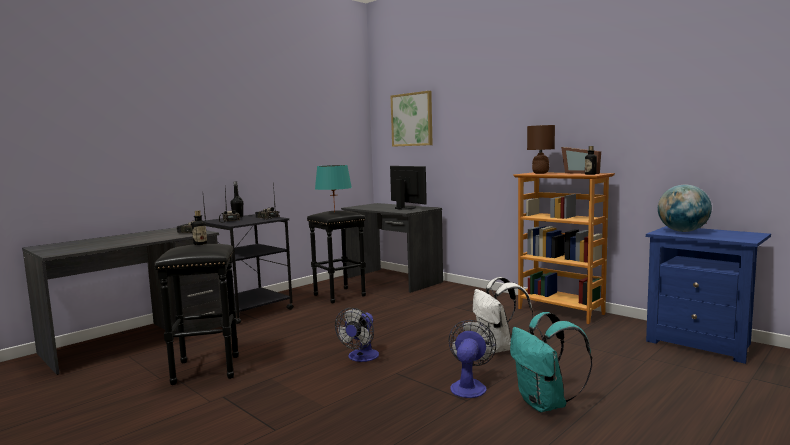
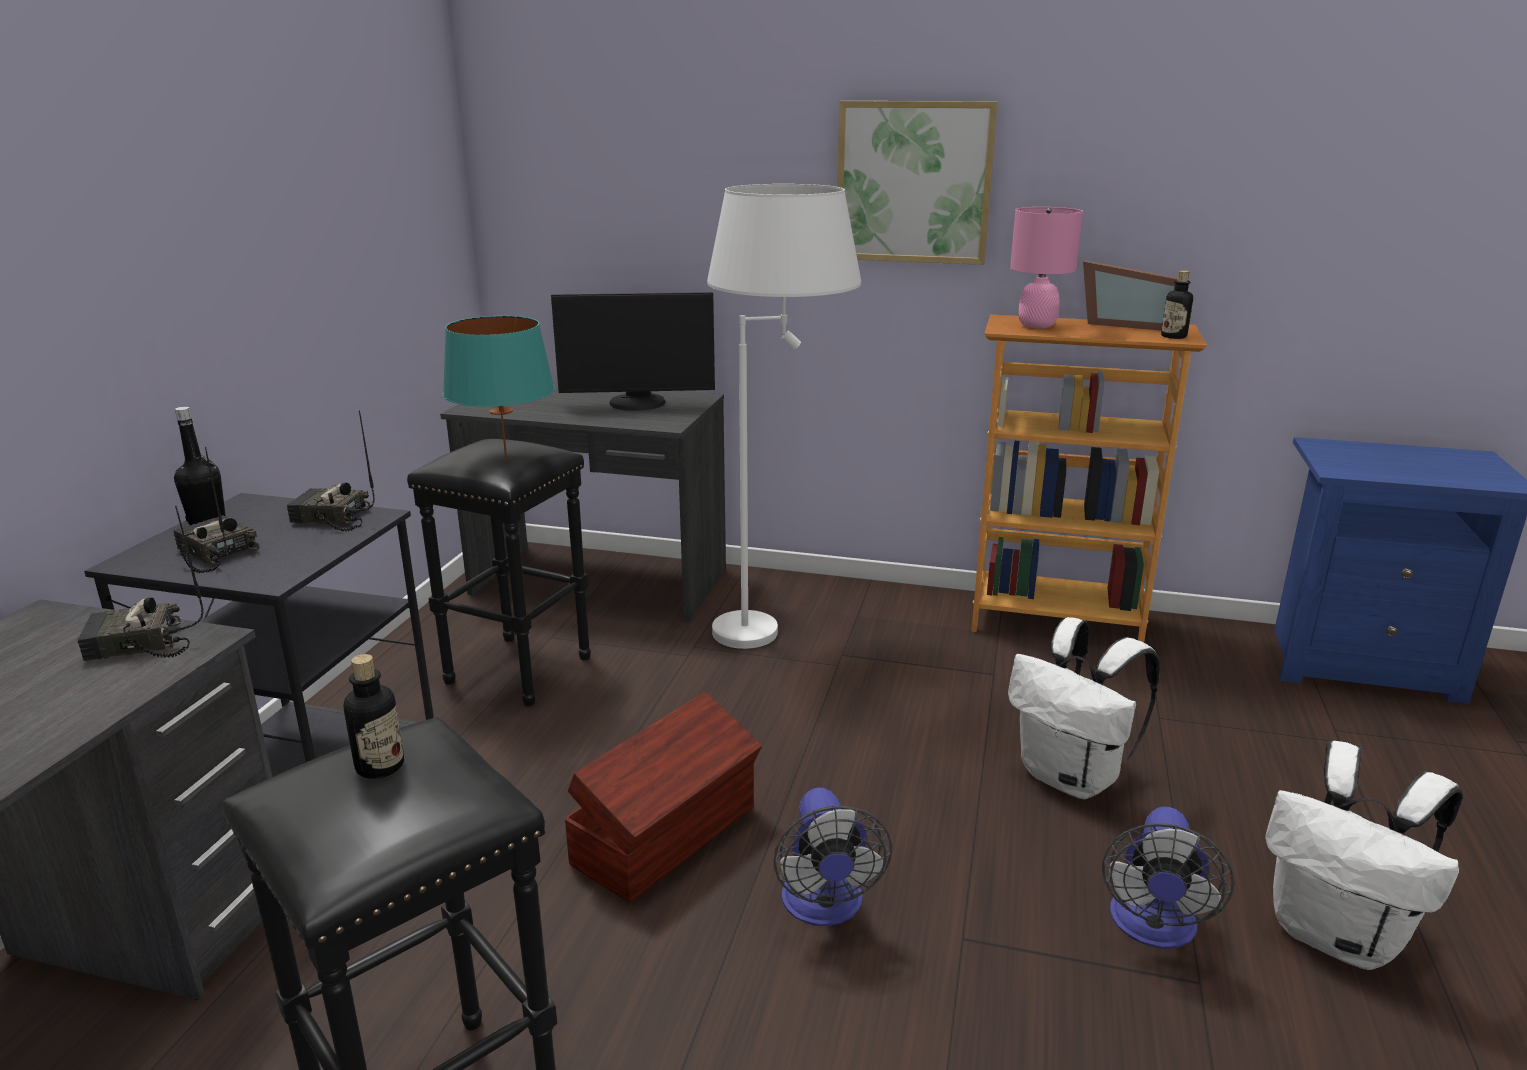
camera: 30 degrees left, 15 degrees up
(335, 335) = (668, 835): none -> brown storage box
(406, 208) = (637, 404): monitor -> monitor turned 150 degrees clockwise
(412, 119) = (617, 152): picture -> picture (913, 182)
(441, 298) = (781, 629): none -> white floor lamp
(469, 386) = (1153, 928): fan -> fan turned 150 degrees counterclockwise
(541, 173) = (1038, 326): brown table lamp -> pink table lamp
(545, 404) = (1338, 936): turquoise backpack -> white backpack
(682, 231) = (1362, 460): globe -> none

